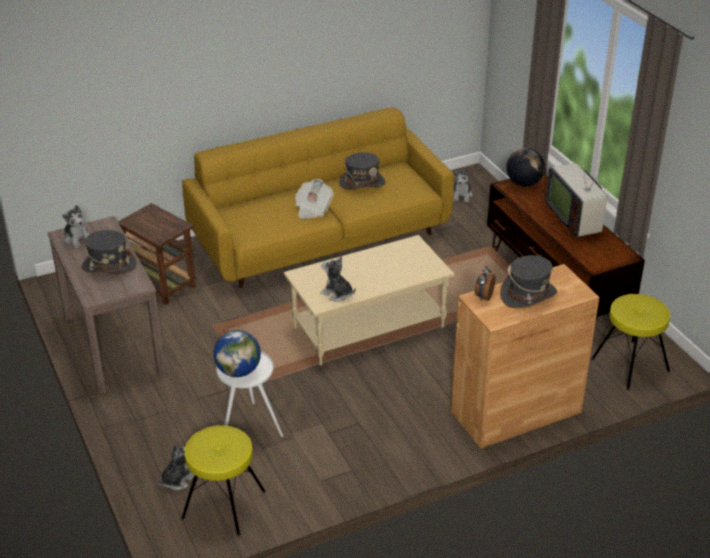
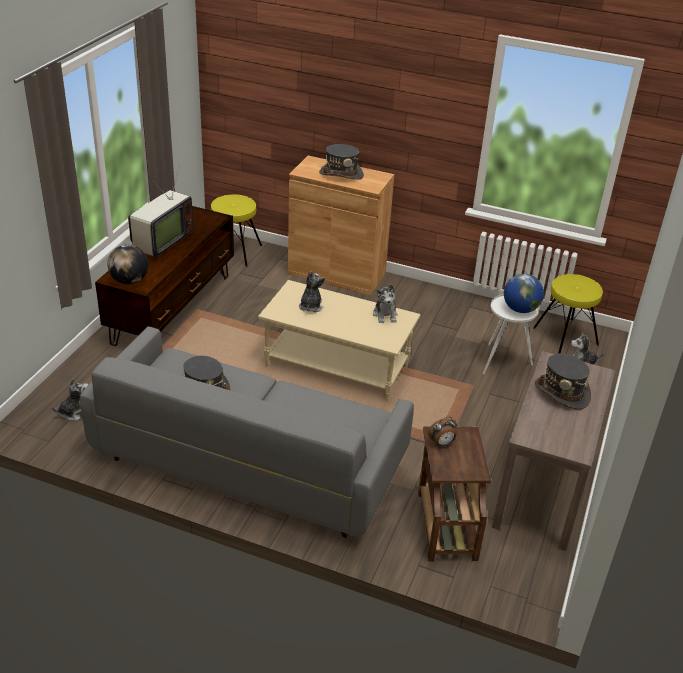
camera: 135 degrees left, 0 degrees up
(78, 238) = (567, 437): plush toy -> plush toy (311, 306)
(312, 209) = (284, 399): newspaper -> none
(321, 238) = (249, 461): yellow sofa -> grey sofa
(483, 296) = (366, 186): alarm clock -> alarm clock (441, 444)

